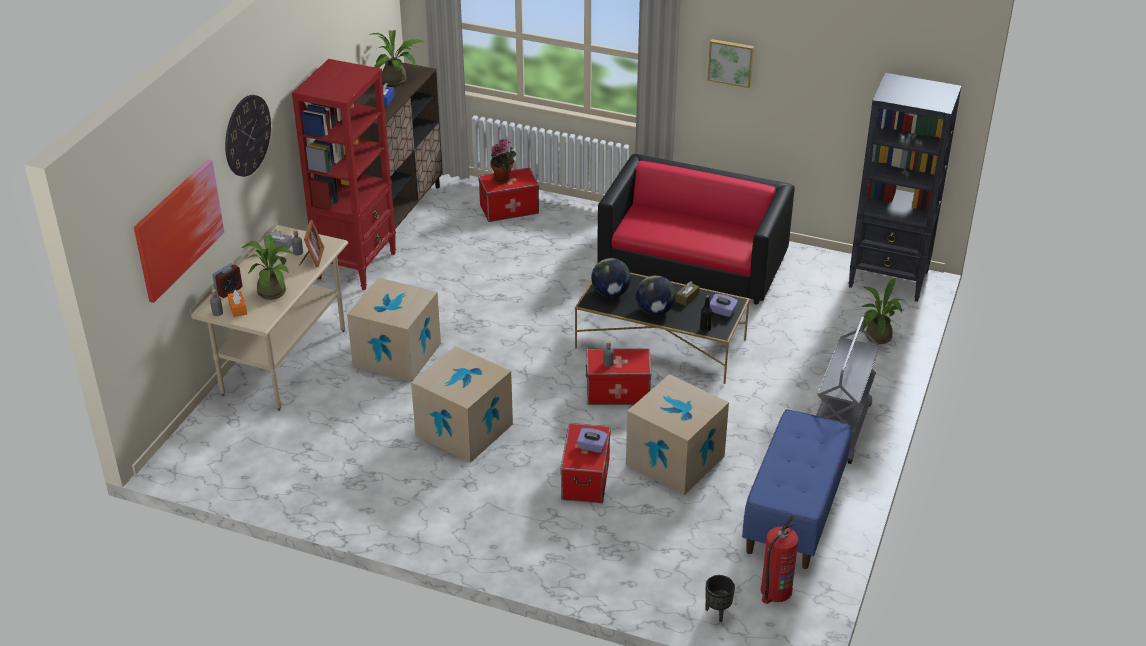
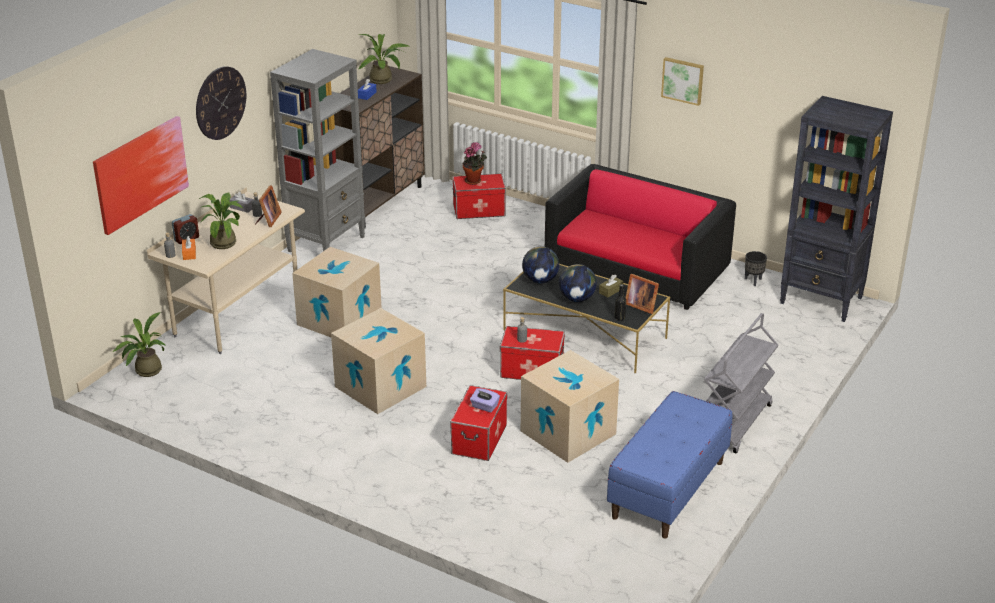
camera: 10 degrees right, 5 degrees down
(357, 265) = (327, 244): red bookcase -> grey bookcase
(718, 612) = (569, 565): black planter -> black planter (753, 281)
(722, 311) = (641, 305): purple tissue box -> picture frame
(775, 591) = (629, 553): fire extinguisher -> none
(876, 338) = (793, 349): potted plant -> potted plant (145, 371)

